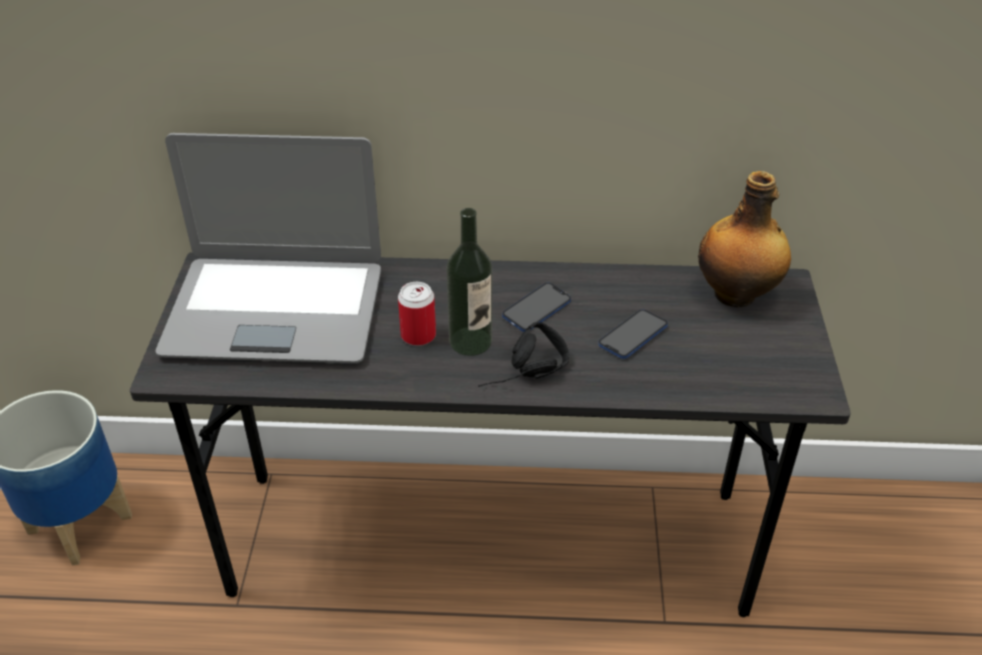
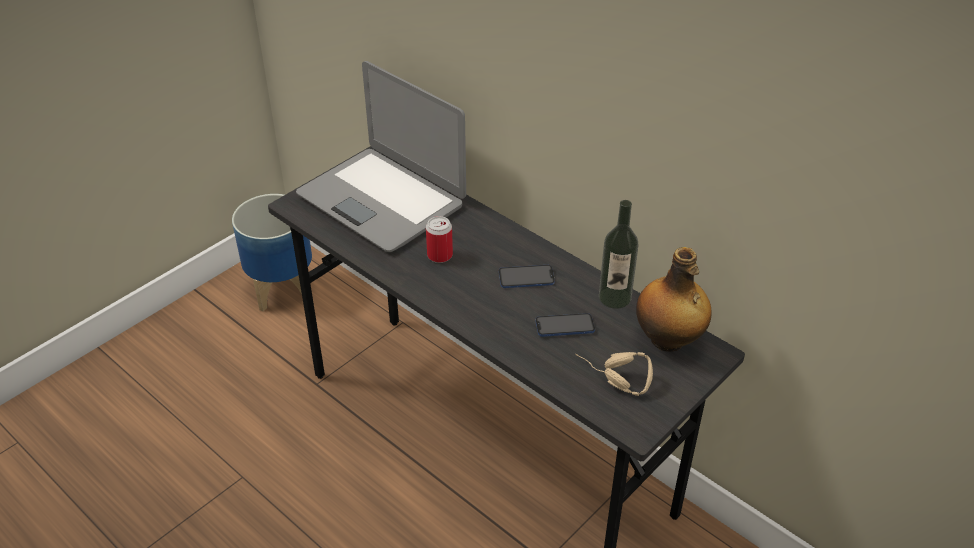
camera: 40 degrees right, 0 degrees up
(470, 341) = (464, 275): bottle -> bottle (614, 297)
(526, 377) = (470, 313): black headphones -> none
(737, 362) = (610, 380): none -> beige headphones

